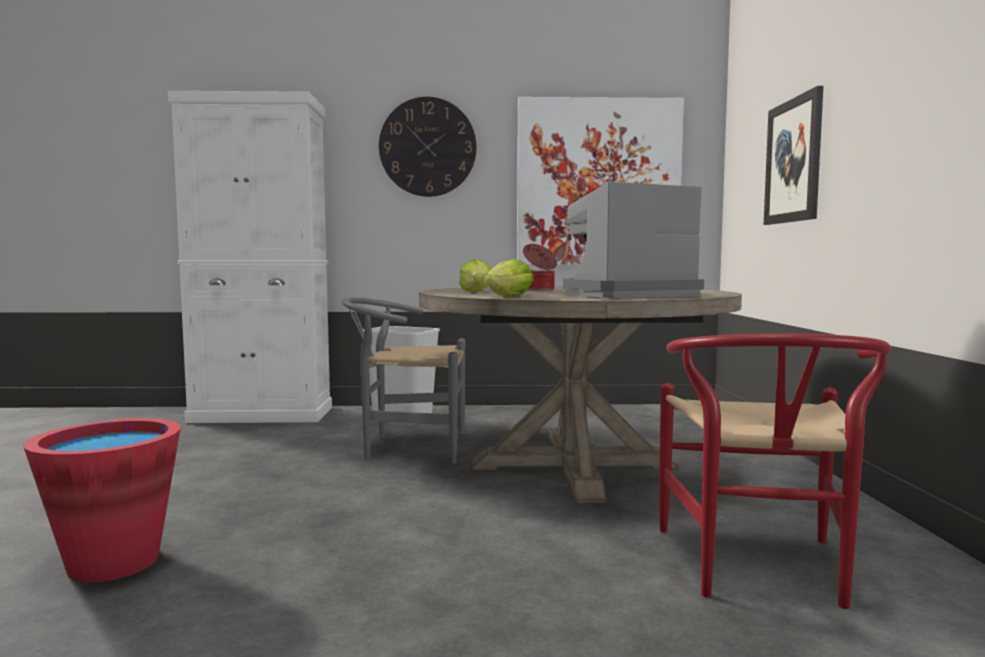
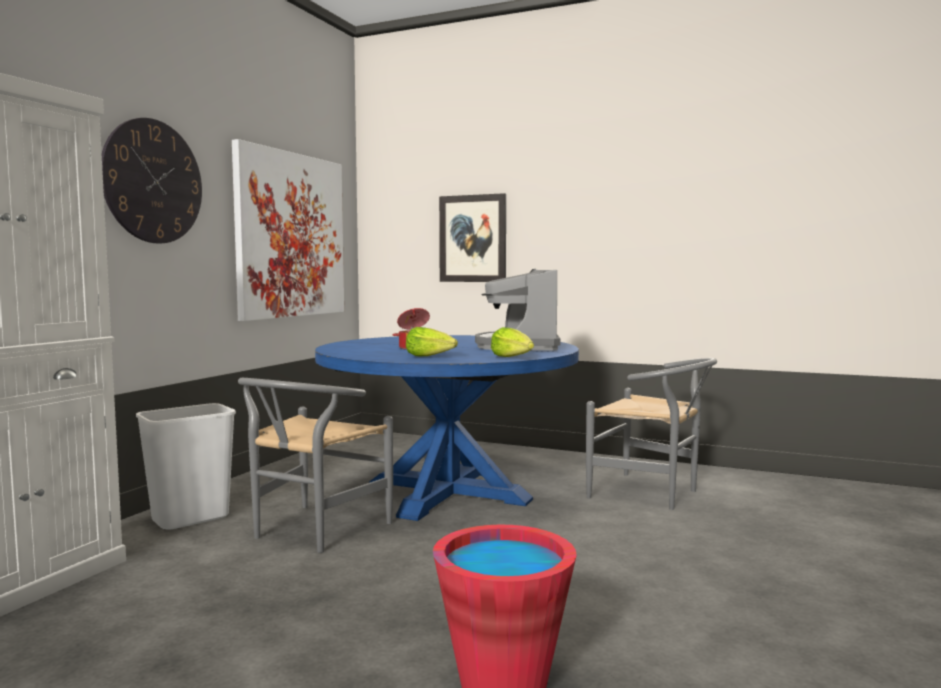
camera: 65 degrees left, 0 degrees up
(573, 465) = (448, 491): beige dining table -> blue dining table
(759, 572) = (652, 494): red chair -> grey chair

